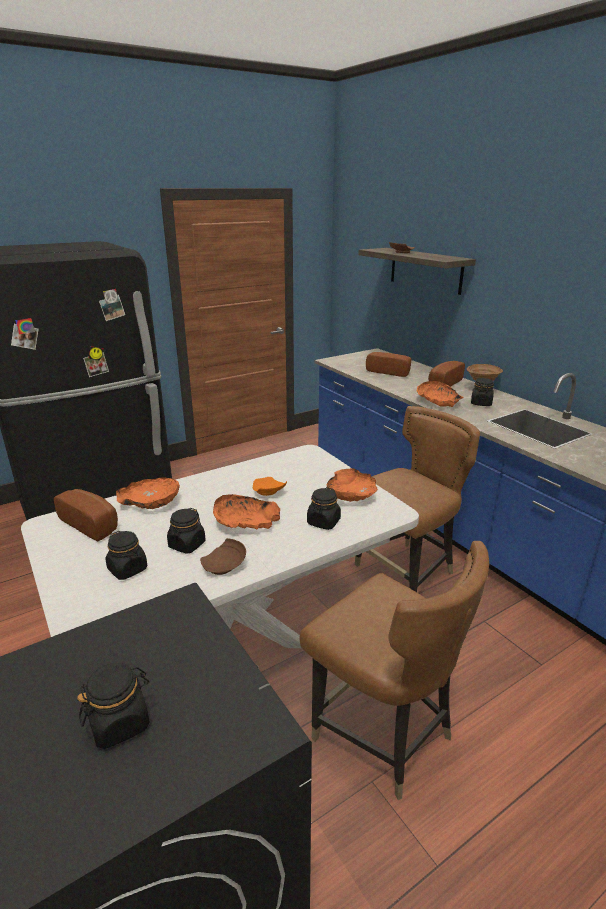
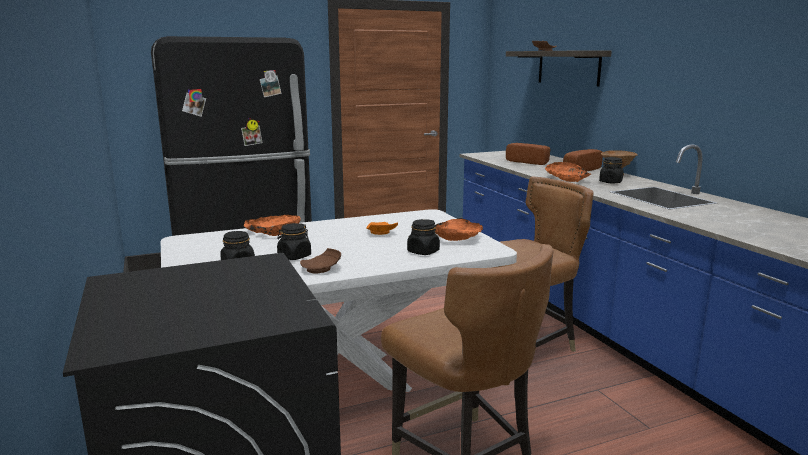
camera: 10 degrees right, 10 degrees down
(92, 524) = (219, 241): bread -> none
(120, 722) = (189, 305): black jar -> none
(245, 522) = (352, 247): orange bowl -> none

